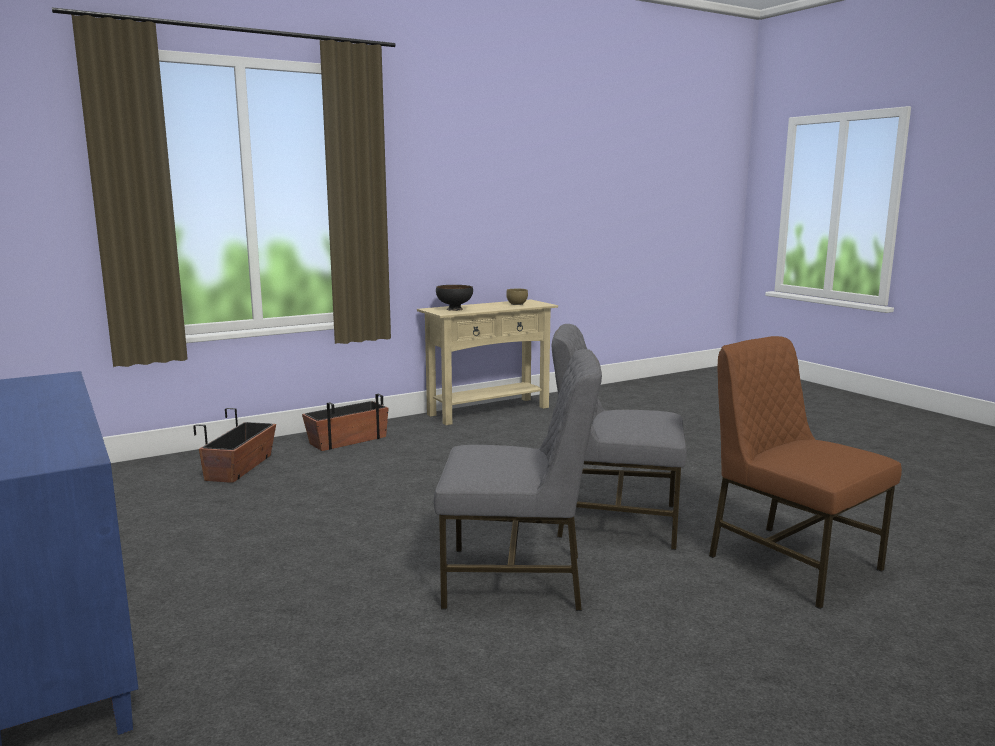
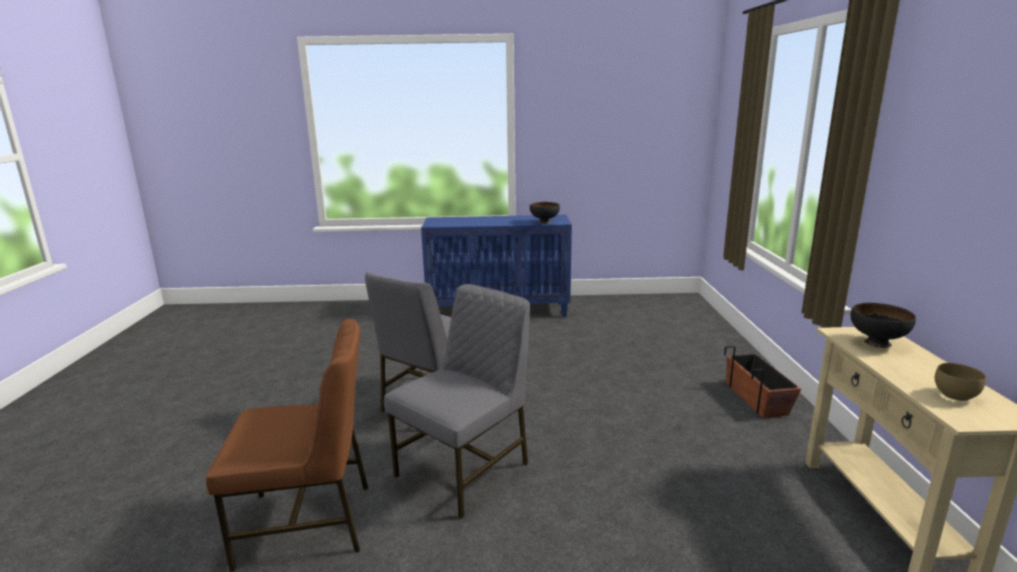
camera: 120 degrees right, 5 degrees up
(58, 384) = (544, 222): none -> black bowl
(240, 467) = (696, 352): planter -> none

